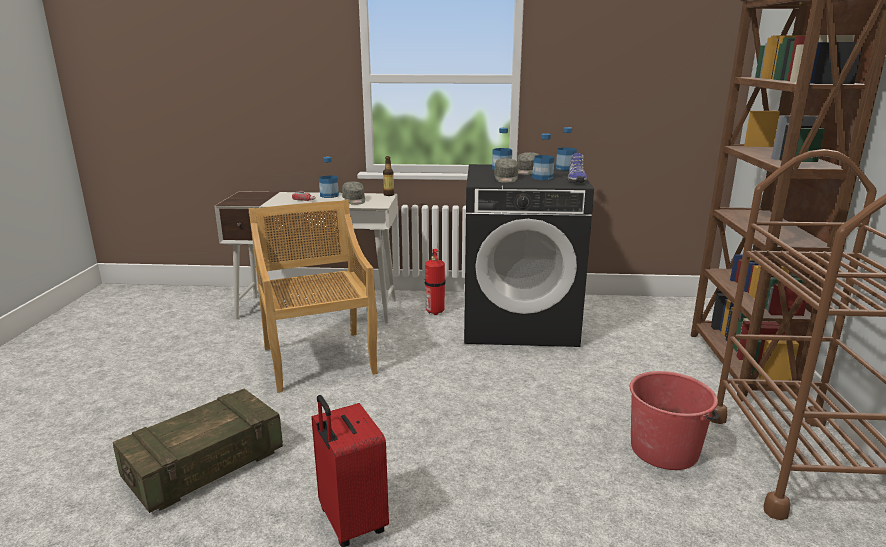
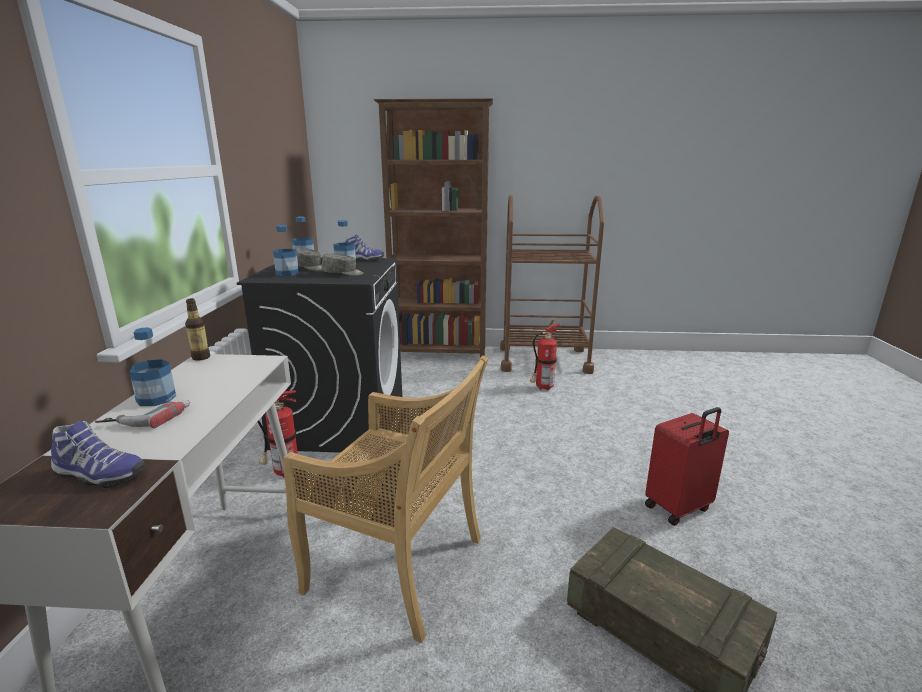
camera: 90 degrees left, 0 degrees up
(255, 199) = (98, 476): none -> shoe
(319, 359) = (398, 566): beige chair -> beige chair turned 135 degrees counterclockwise
(354, 200) = (218, 377): grey cap -> none
(665, 449) = (542, 388): red bucket -> fire extinguisher

